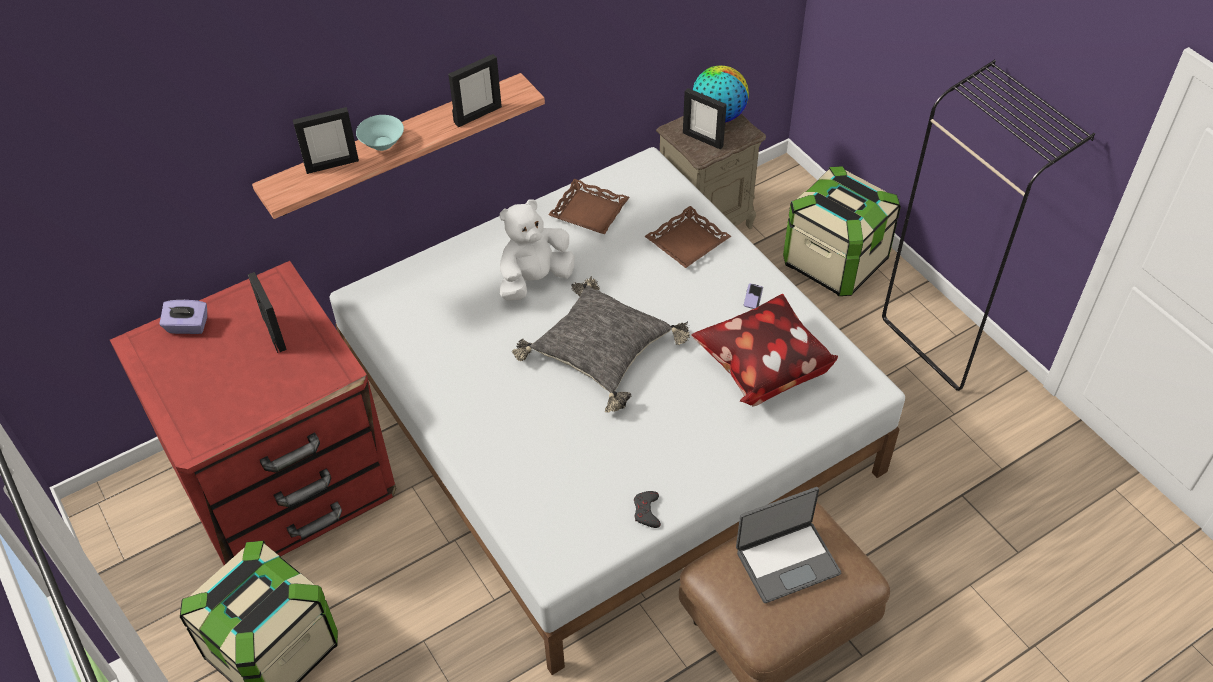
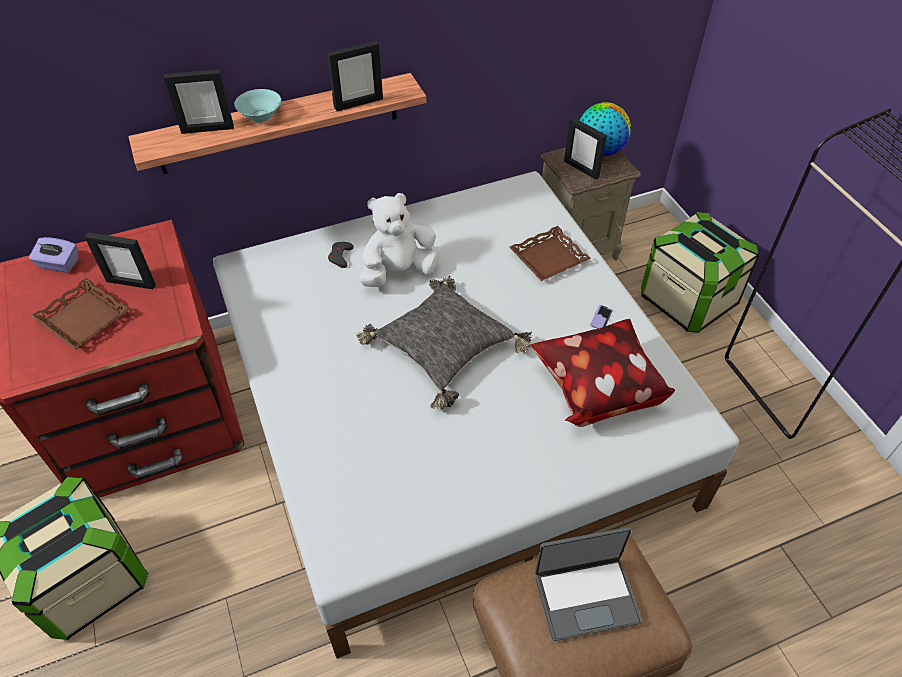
camera: 10 degrees right, 0 degrees up
(273, 333) = (131, 282): picture frame -> picture frame turned 120 degrees clockwise
(588, 212) = (463, 219): brown tray -> brown tray (83, 319)
(647, 511) = (448, 518): grey game controller -> grey game controller (340, 256)

